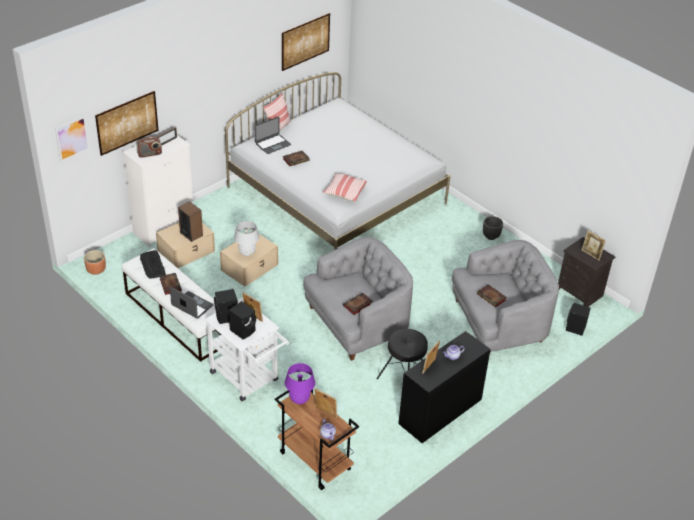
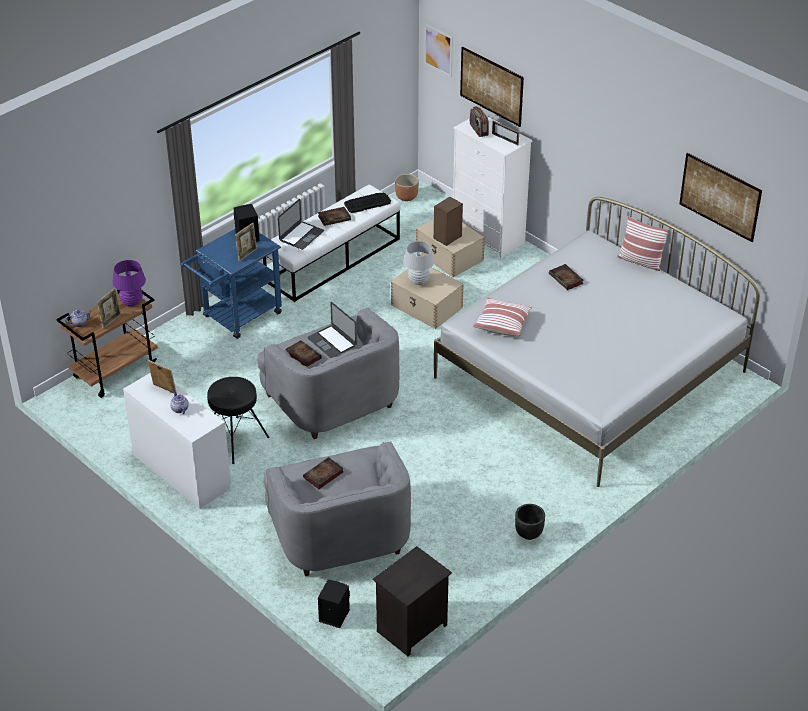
camera: 90 degrees right, 0 degrees up
(243, 330) = (225, 249): black speaker -> none
(248, 379) = (237, 317): white cart -> blue cart
(273, 144) = (597, 258): laptop -> laptop (332, 342)
(440, 412) = (181, 471): black desk -> white desk
(591, 255) = (408, 577): picture frame -> none

